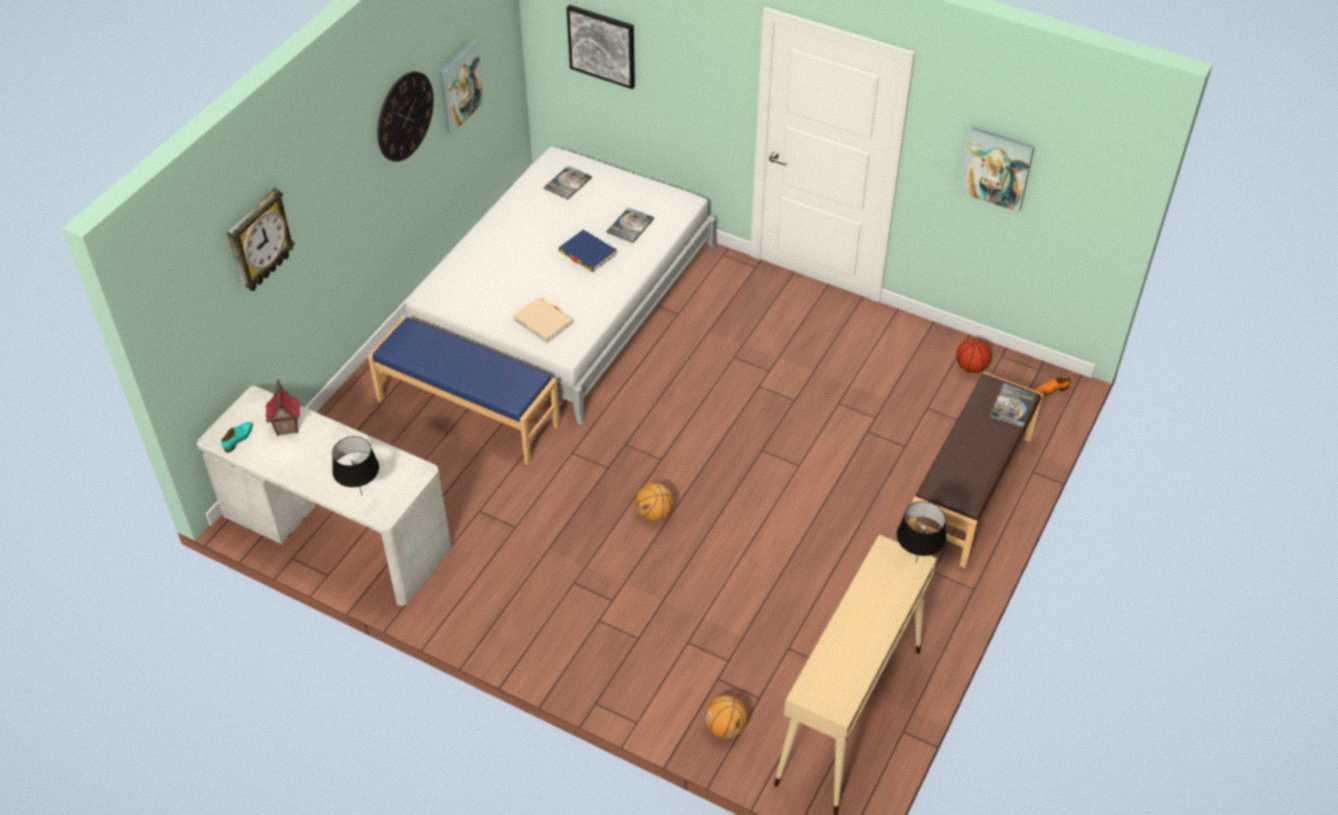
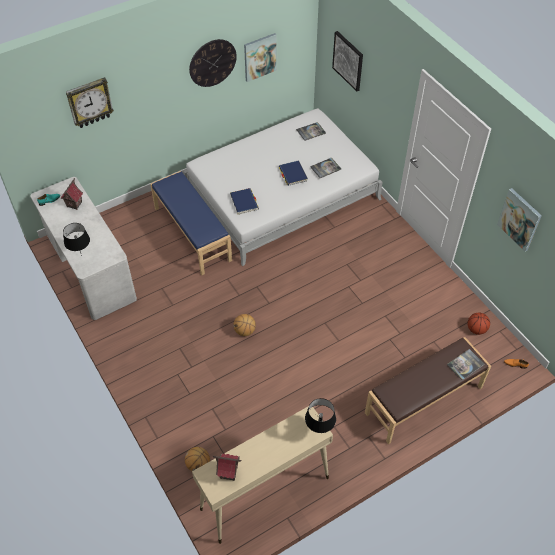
camera: 30 degrees right, 5 degrees up
(543, 322) = (244, 202): beige book -> blue book
(838, 675) = (228, 473): none -> toy house

